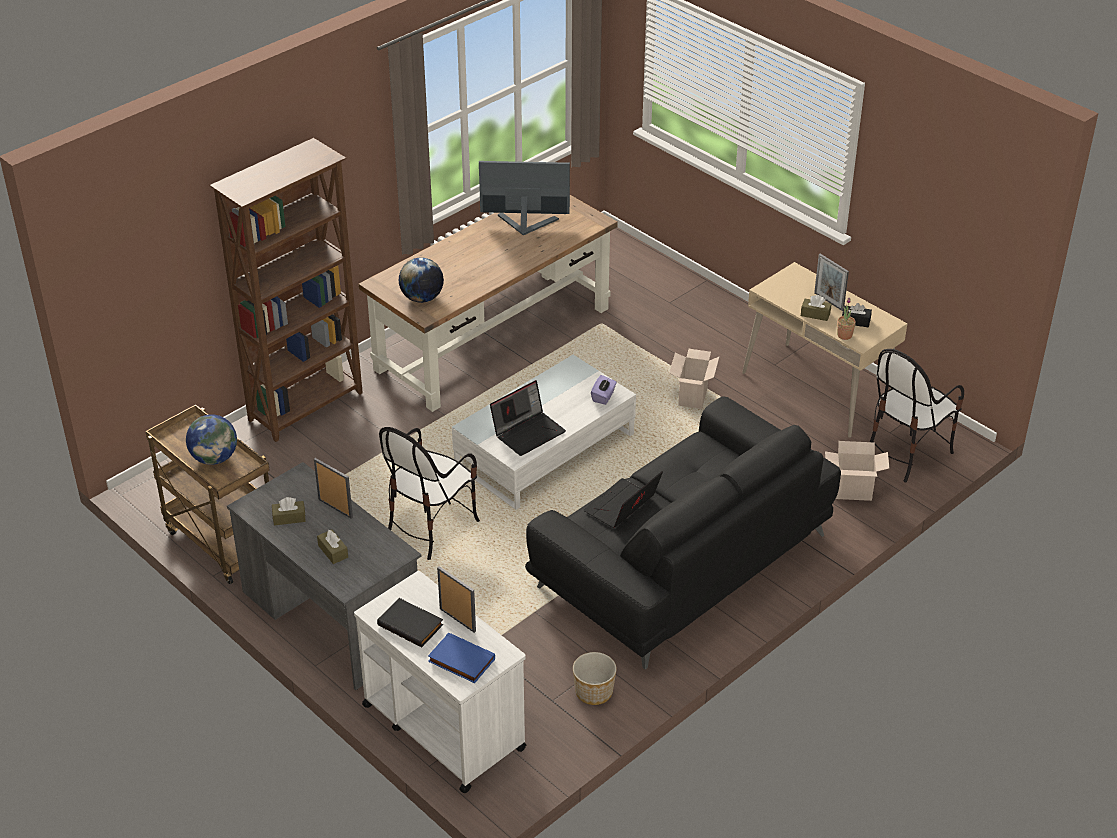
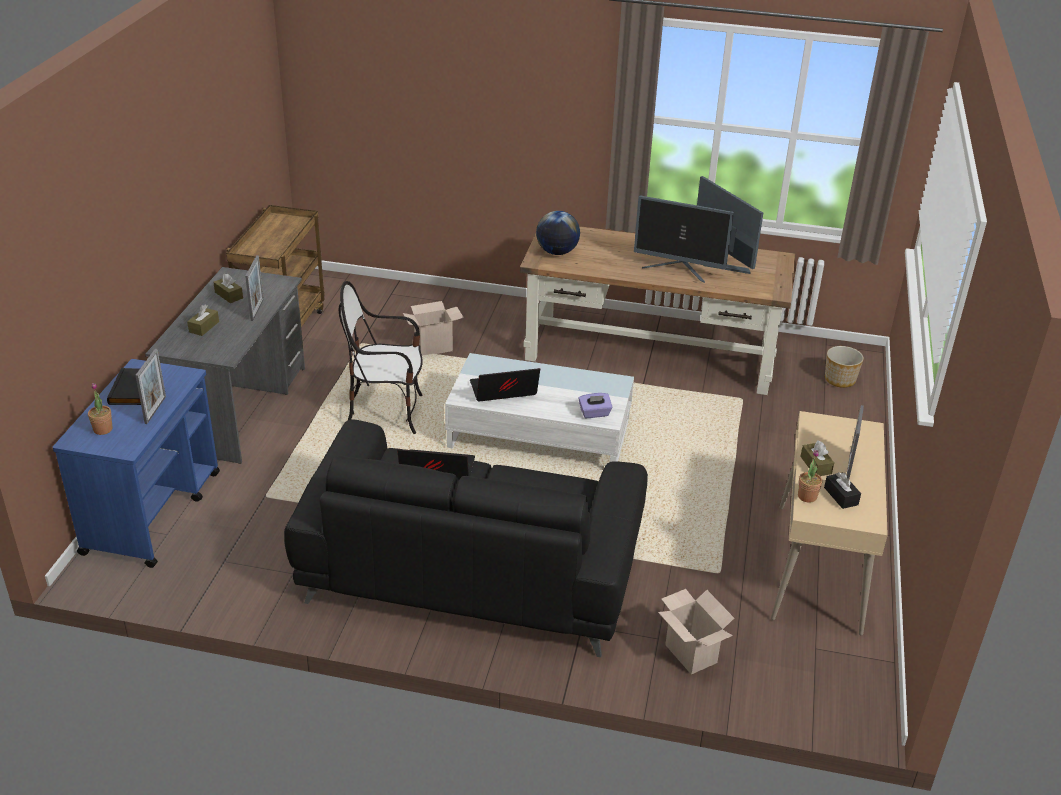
camera: 55 degrees right, 5 degrees down
(214, 458) = (271, 242): globe -> none
(307, 407) = (467, 304): brown bookcase -> none
(443, 726) = (153, 511): white cart -> blue cart
(460, 661) = (103, 429): blue book -> potted plant
(517, 250) = (679, 270): none -> monitor
(528, 432) = (503, 392): laptop -> laptop turned 150 degrees clockwise
(594, 692) = (251, 582): planter -> planter (839, 380)
(692, 396) = (707, 489): cardboard box -> cardboard box (434, 347)
(906, 452) = (798, 674): chair -> none

